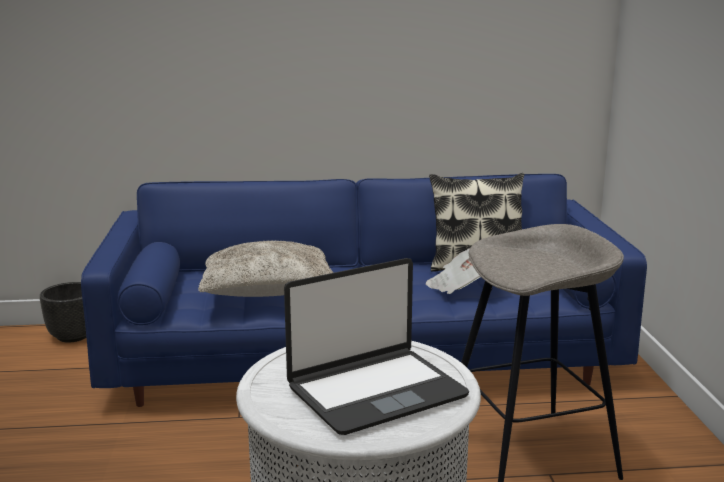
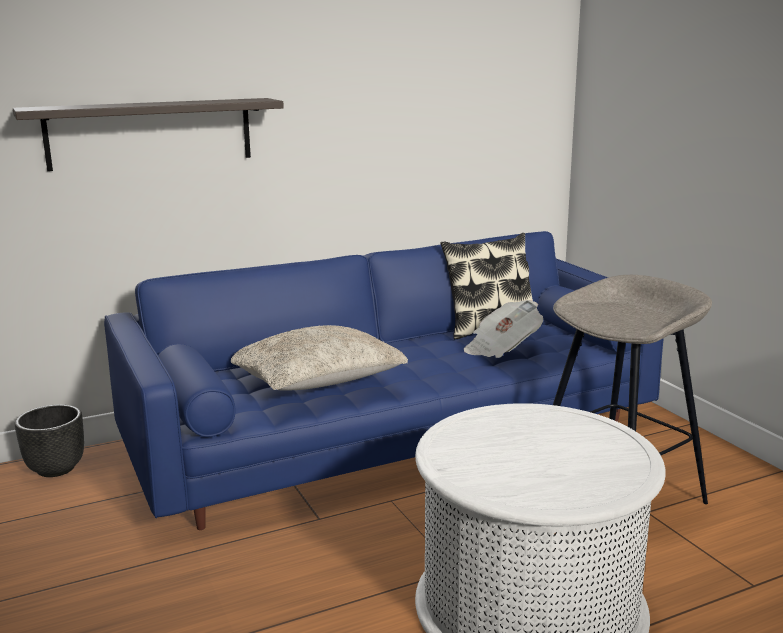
camera: 20 degrees left, 0 degrees up
(170, 55) = (150, 133): none -> shelf
(375, 391) = (561, 455): laptop -> none

